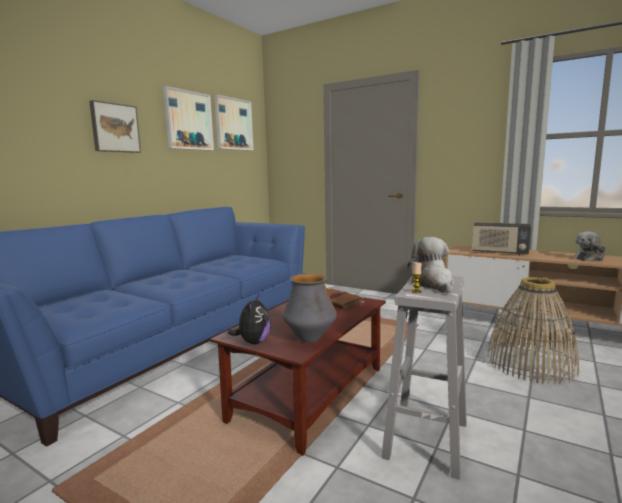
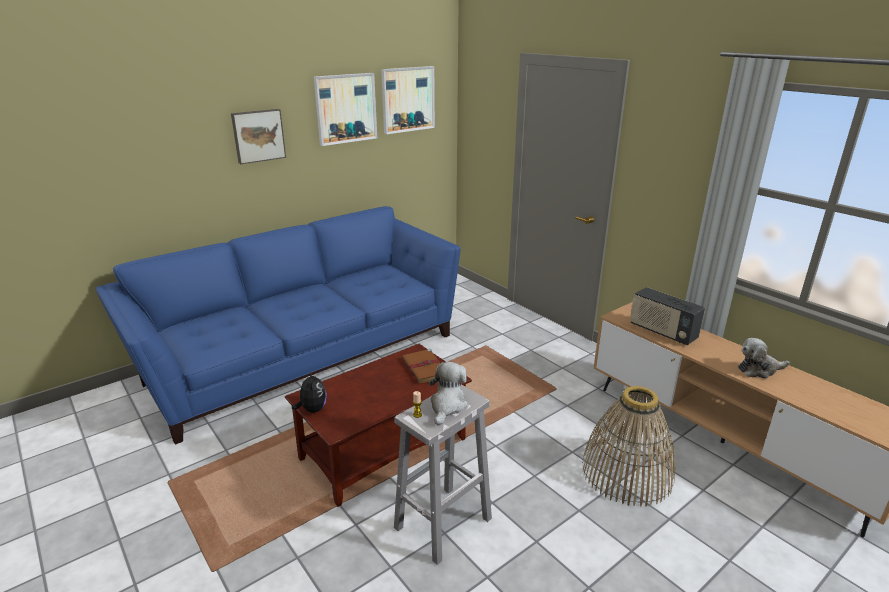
camera: 20 degrees right, 15 degrees up
(253, 342) = (312, 409): plush toy -> plush toy turned 45 degrees counterclockwise
(310, 339) = (357, 417): vase -> none

